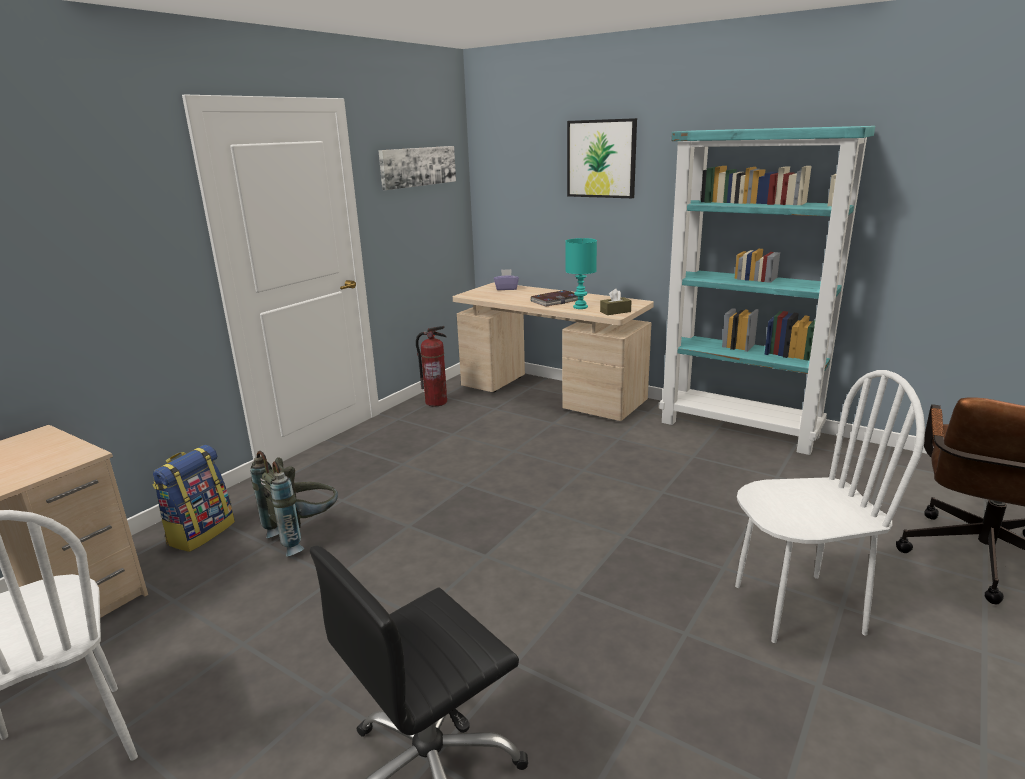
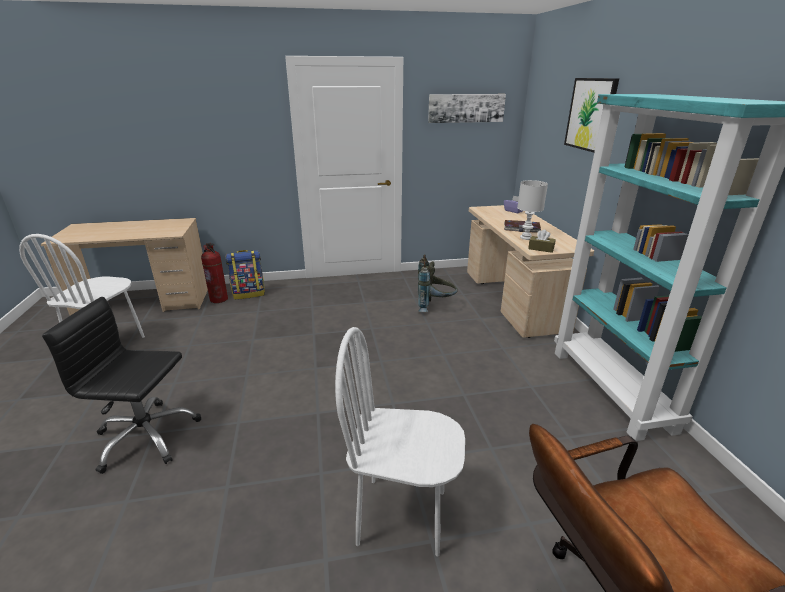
camera: 45 degrees right, 5 degrees up
(304, 535) = (274, 314): grey backpack -> grey backpack (435, 307)
(436, 402) = (438, 276): fire extinguisher -> fire extinguisher (219, 299)
(580, 307) = (526, 237): turquoise table lamp -> white table lamp
(797, 608) = (402, 516): white chair -> white chair turned 150 degrees clockwise

